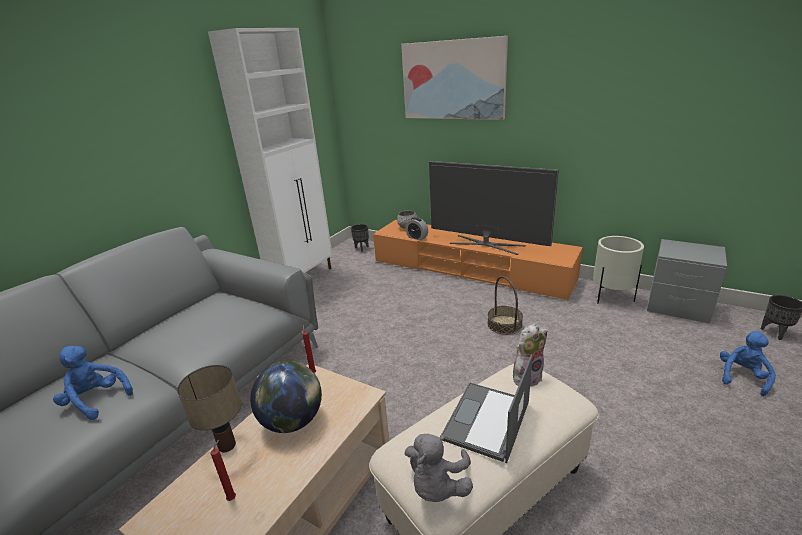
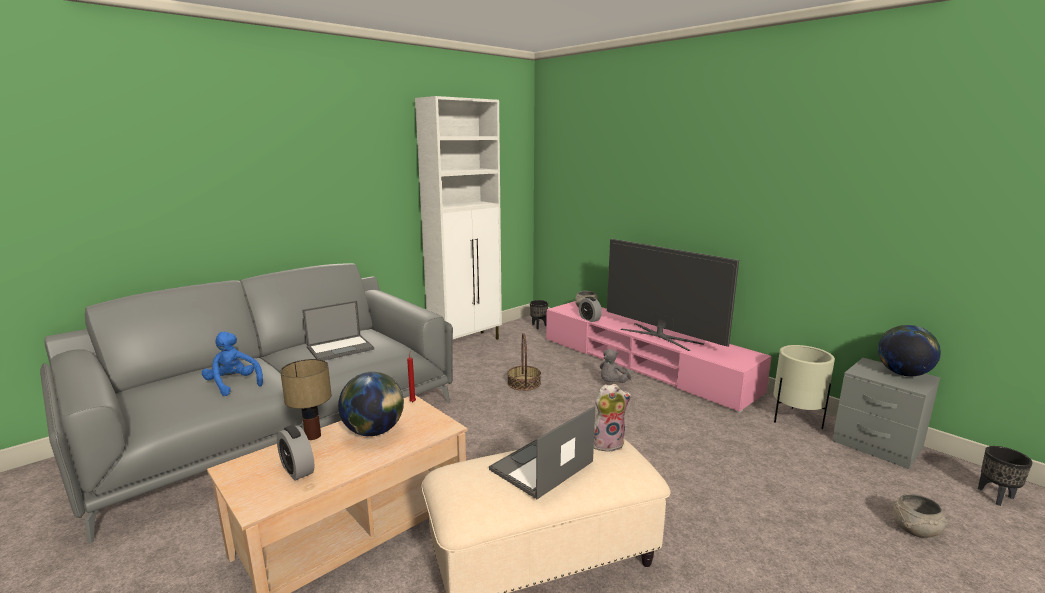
camera: 15 degrees right, 10 degrees down
(202, 324) = (341, 348): none -> laptop
(233, 498) = (297, 470): red candle -> alarm clock
(437, 486) = (463, 501): grey plush toy -> grey plush toy (612, 383)
(453, 80) = (647, 159): picture -> none
(470, 270) = (643, 365): orange tv stand -> pink tv stand
(504, 324) = (651, 421): basket -> basket (524, 383)
(699, 249) = (903, 374): none -> globe
(742, 377) = (916, 530): blue plush toy -> grey bowl

